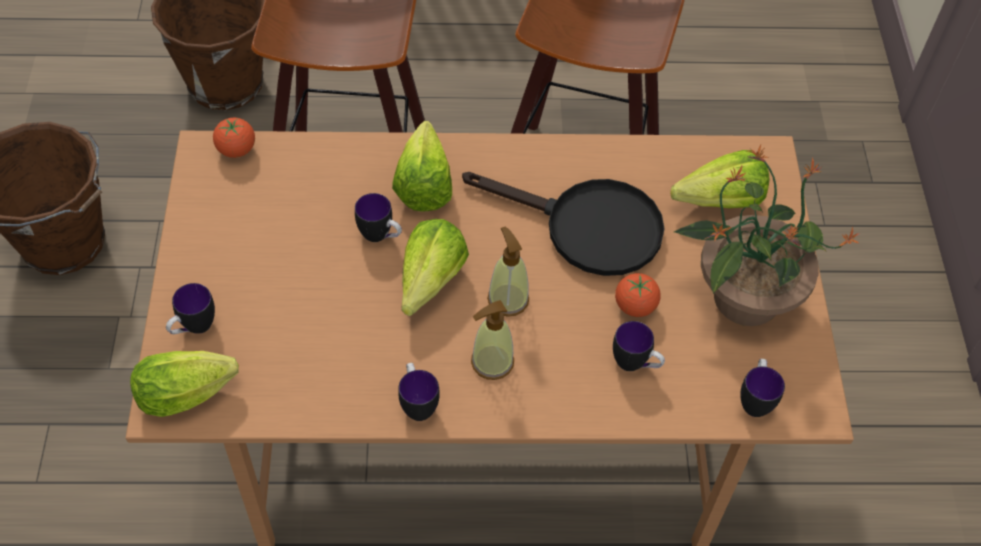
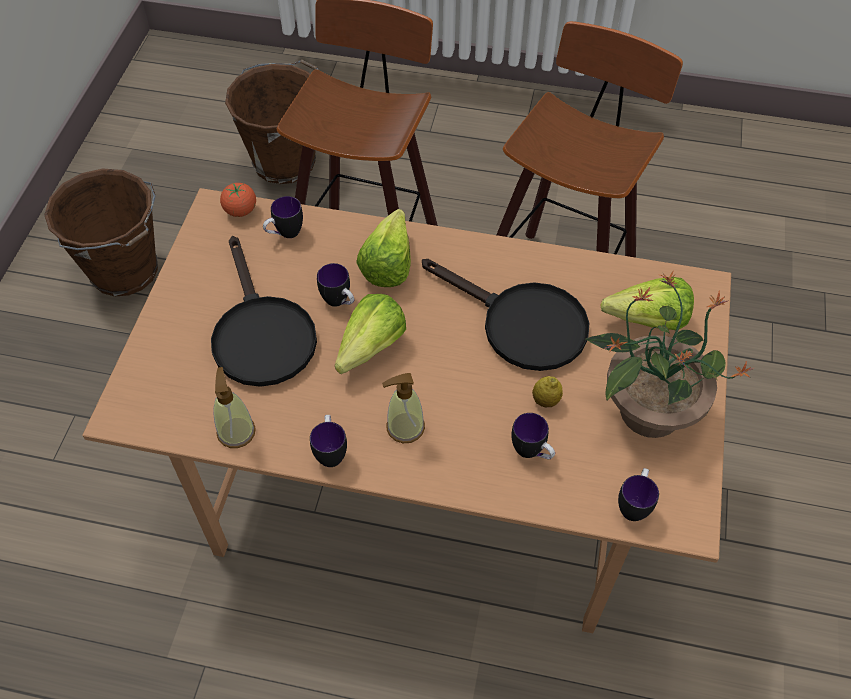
camera: 15 degrees right, 0 degrees up
(191, 393) = (145, 407): lettuce -> none
(193, 328) = (163, 354): mug -> mug (285, 234)
(300, 286) = (260, 333): none -> black frying pan
(508, 299) = (434, 375): soap dispenser -> soap dispenser (236, 431)
(635, 306) = (545, 400): tomato -> lemon

